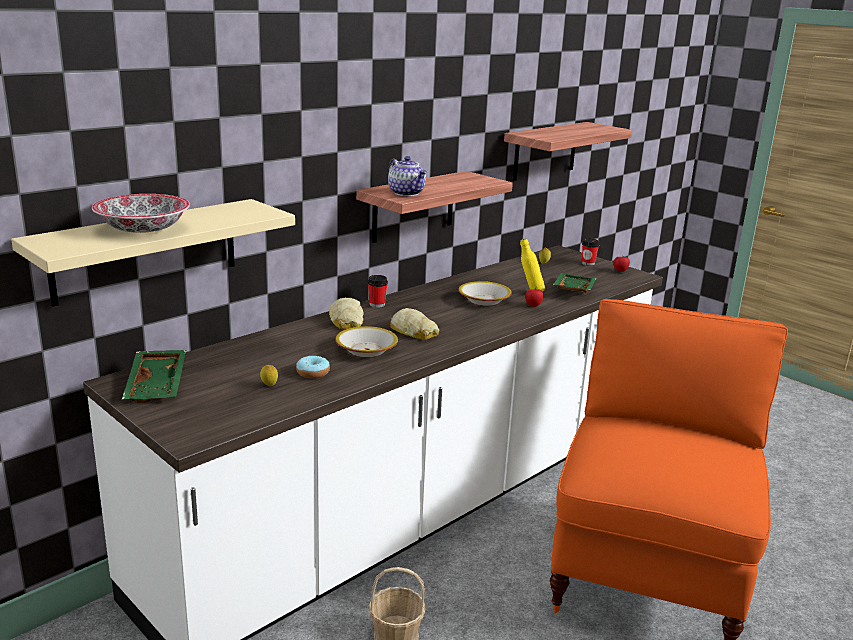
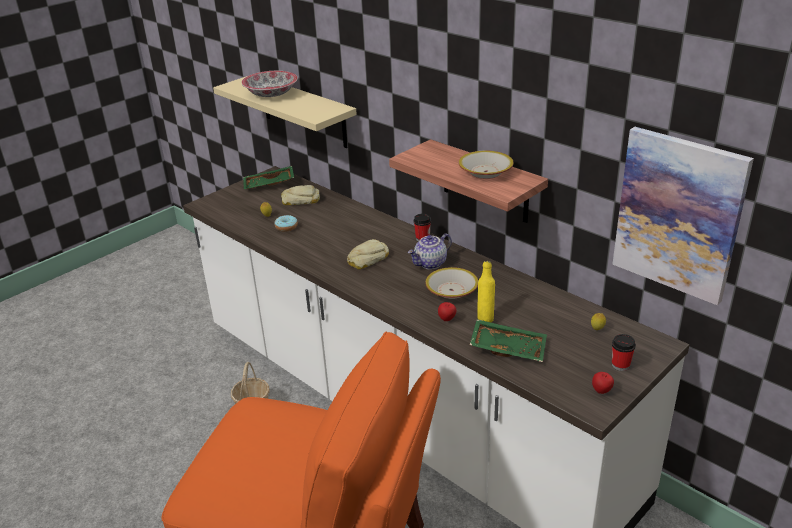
camera: 90 degrees right, 10 degrees up
(346, 320) = (383, 229): bread -> bread (300, 200)
(367, 350) = (326, 242): bowl -> bowl (485, 172)
(407, 193) = (426, 157): teapot -> teapot (430, 264)
(545, 151) = (678, 214): shelf -> picture

